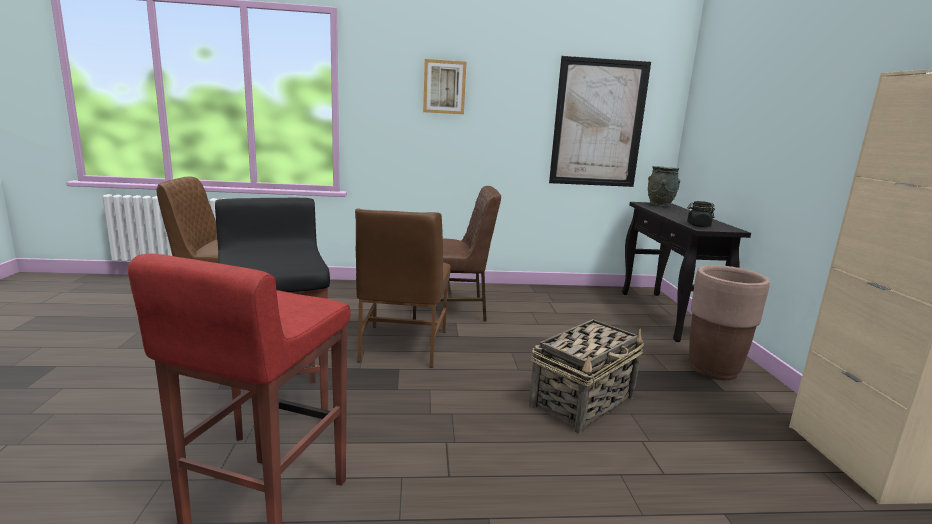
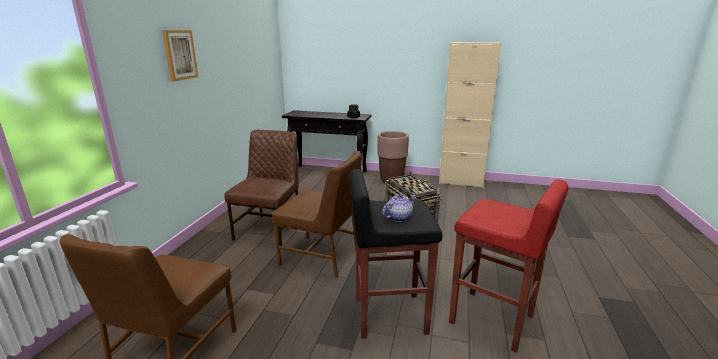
camera: 70 degrees left, 5 degrees up
(259, 259) = (399, 218): none -> teapot
(598, 123) = (256, 68): picture -> none
(660, 205) = (297, 112): grey vase -> none

